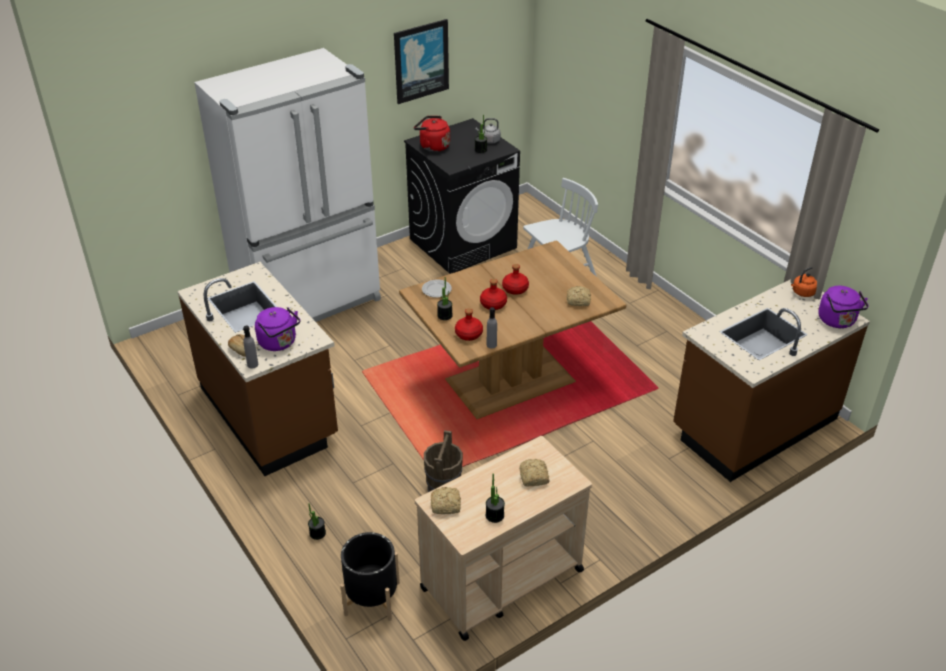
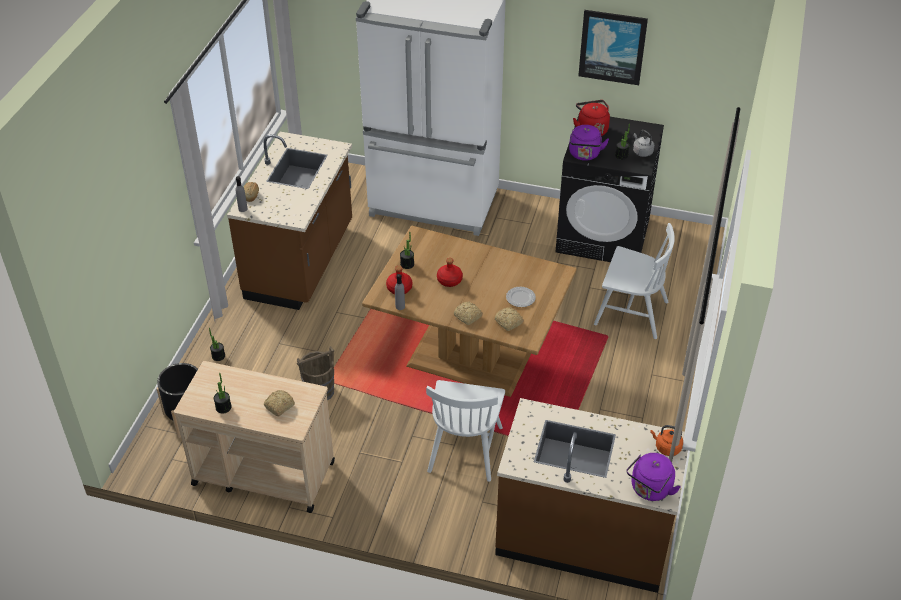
camera: 50 degrees right, 5 degrees up
(279, 343) = (276, 206): purple kettle -> purple kettle (584, 155)
(436, 290) = (432, 243): plate -> plate (520, 298)
(446, 505) = (211, 379): bread -> bread (468, 317)
(515, 289) = (482, 281): red bottle -> none
(603, 437) = (465, 448): none -> white chair

